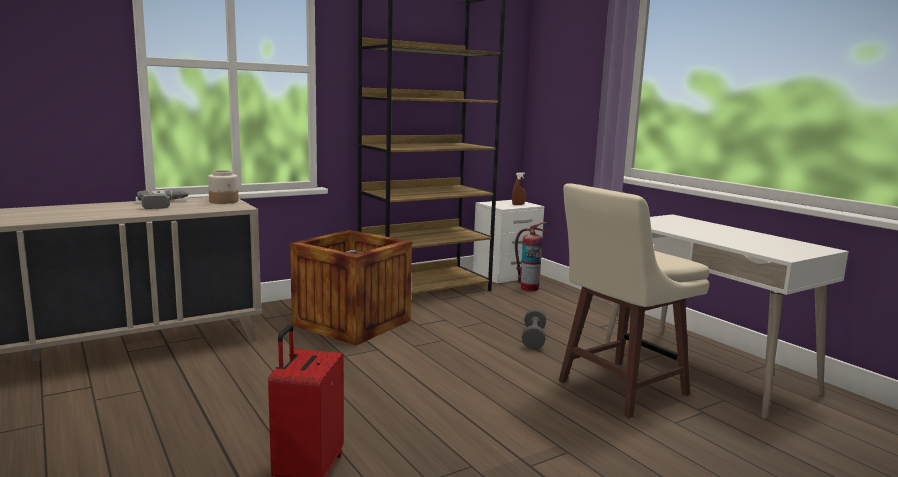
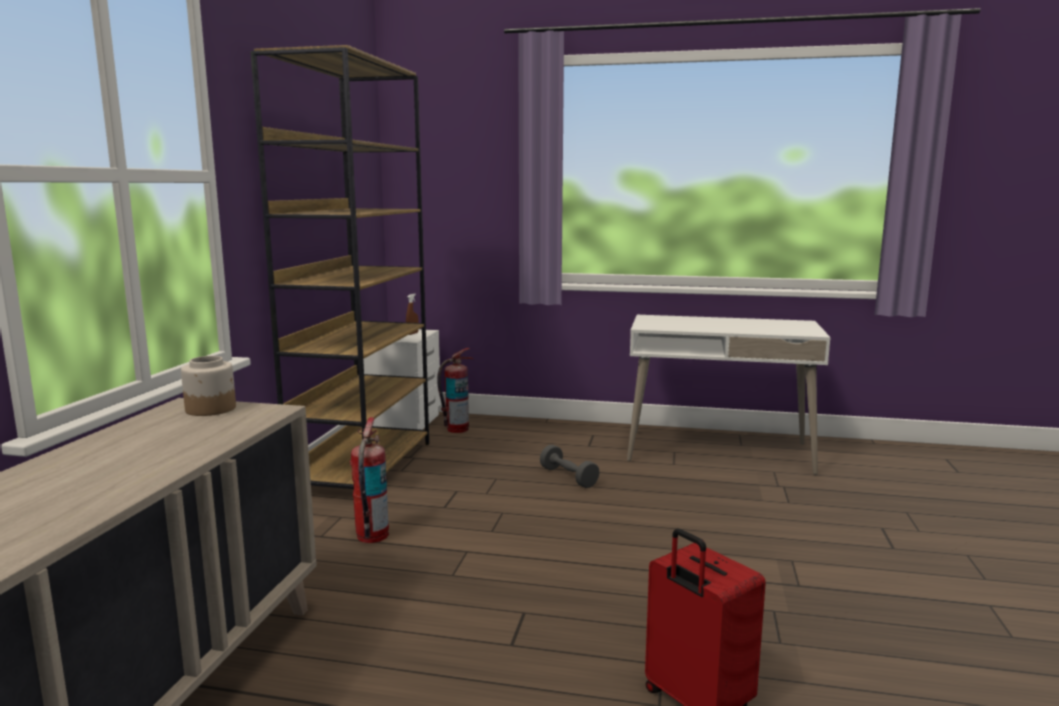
camera: 45 degrees left, 0 degrees up
(164, 204) = (140, 439): power drill -> none
(352, 323) = (371, 536): crate -> fire extinguisher
(619, 388) = (710, 493): beige stool -> none

